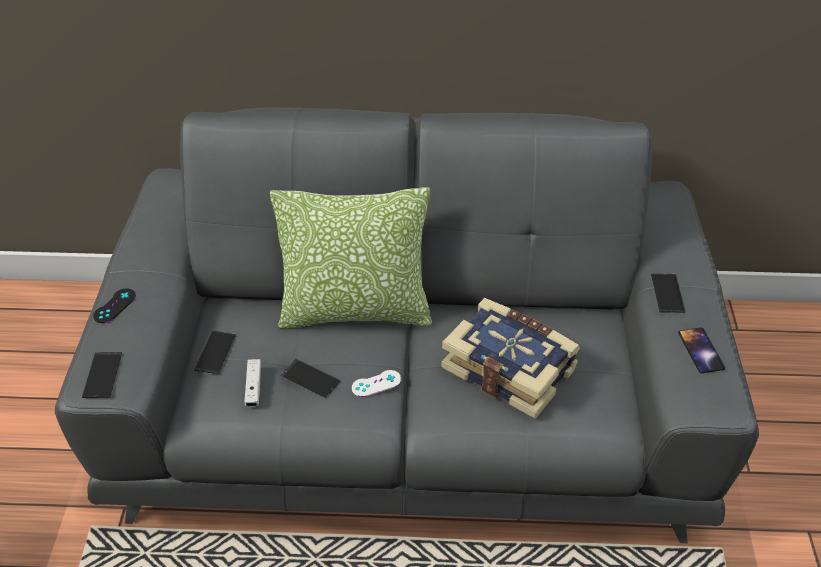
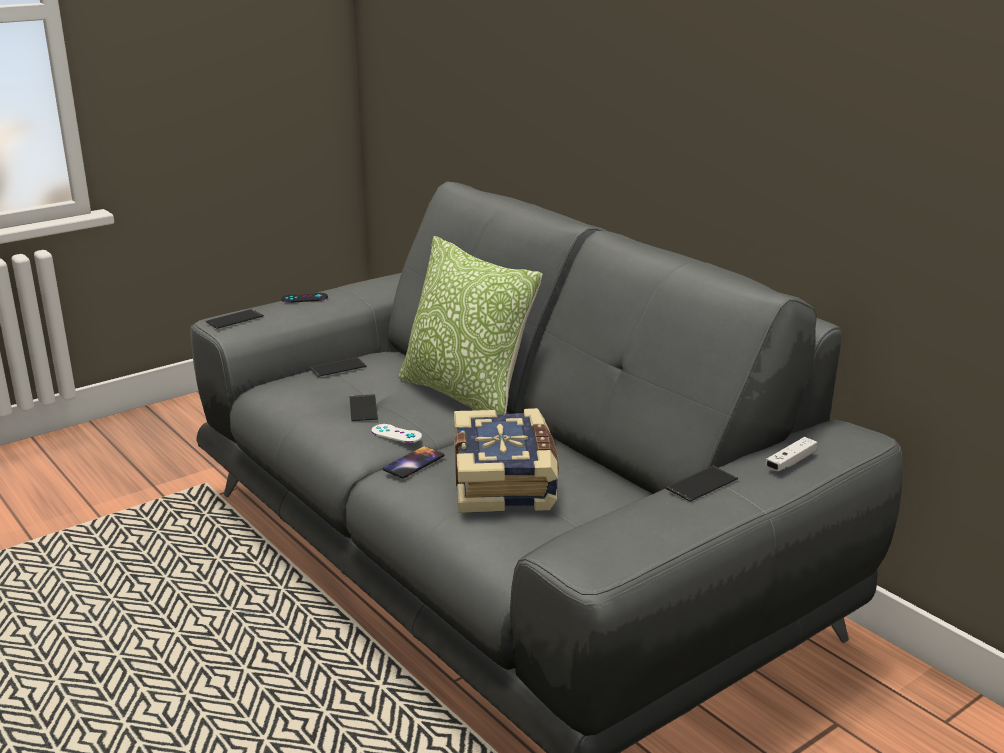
camera: 50 degrees right, 20 degrees down
(253, 387) = (323, 393): white game controller -> white game controller (790, 462)
(700, 350) = (648, 528): phone -> phone (413, 463)

